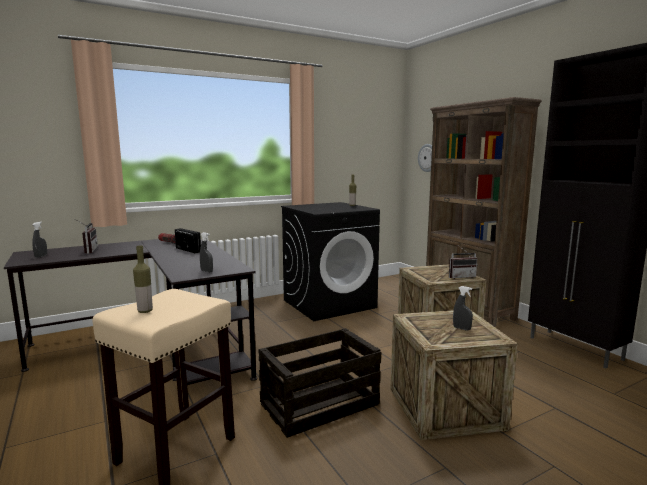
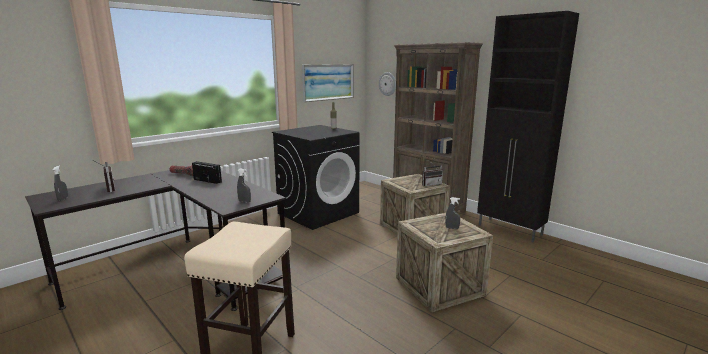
camera: 15 degrees left, 5 degrees up
(145, 311) = (229, 245): bottle -> none
(320, 403) = (348, 297): crate -> none
(356, 154) = (328, 82): none -> picture

